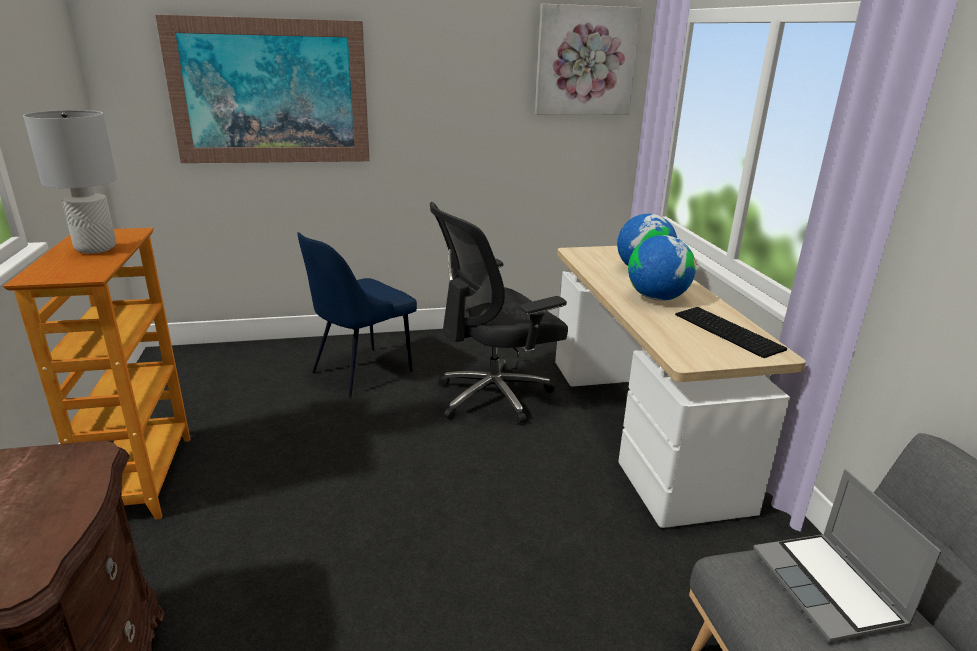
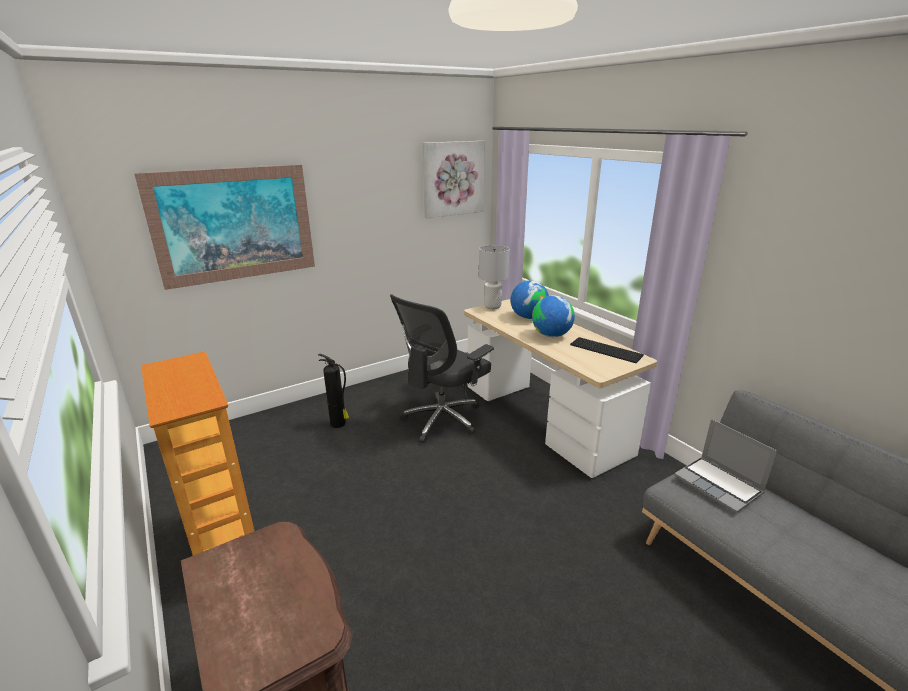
camera: 20 degrees left, 0 degrees up
(97, 250) = (186, 379): grey table lamp -> grey table lamp (492, 307)
(362, 372) = (339, 424): blue chair -> fire extinguisher

